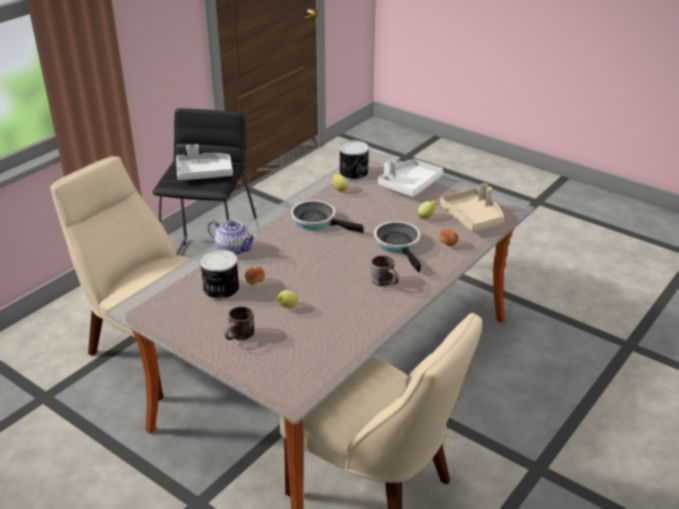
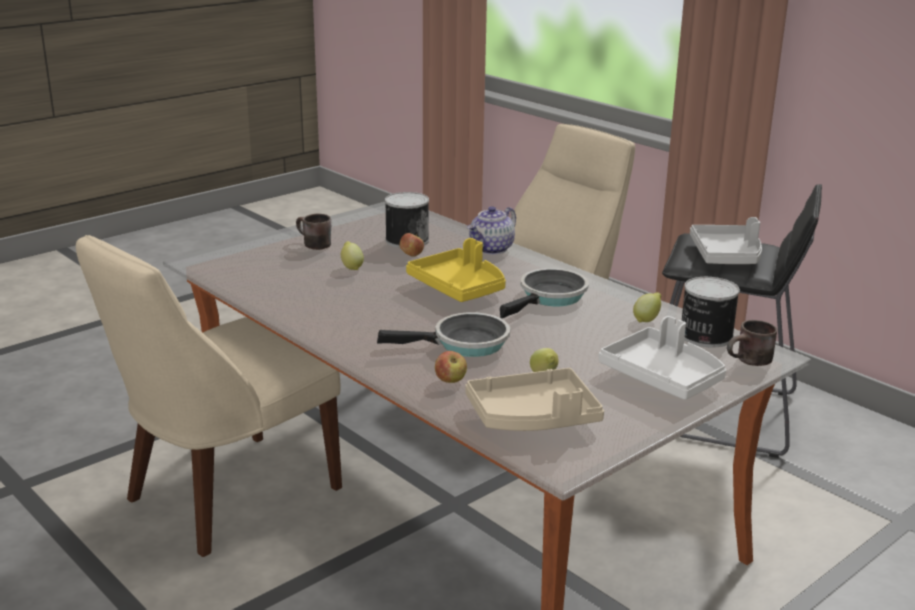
camera: 100 degrees right, 10 degrees down
(311, 255) = (459, 287): none -> yellow tray
(386, 282) = (371, 325): brown mug -> brown mug (750, 363)

